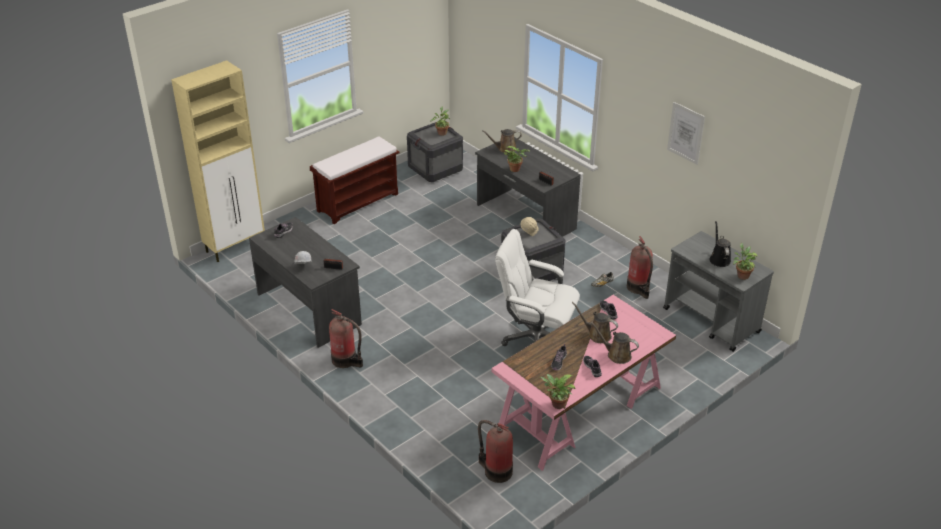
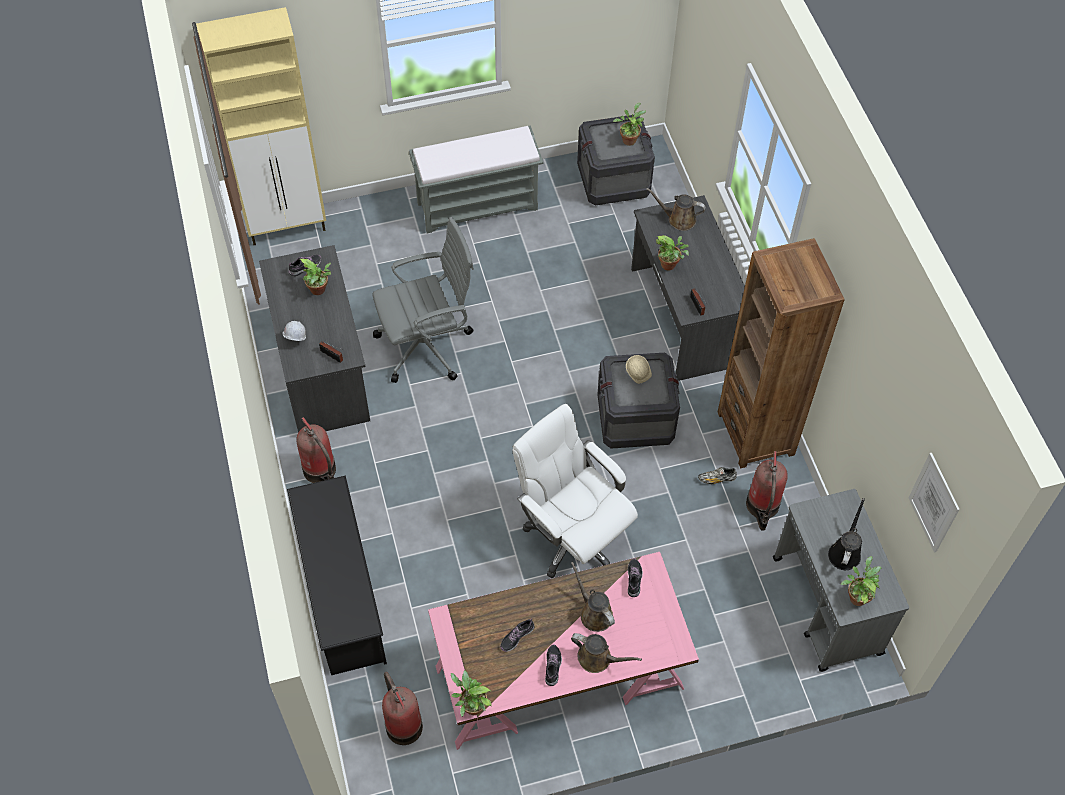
camera: 25 degrees right, 20 degrees up
(302, 240) = (319, 290): none -> potted plant
(358, 202) = (478, 205): brown bench -> grey bench
(373, 276) = (427, 345): none -> grey office chair
(405, 418) = (342, 594): none -> black shoe rack
(608, 256) = (756, 433): none -> brown bookcase
(616, 355) = (598, 658): brown watering can -> brown watering can turned 150 degrees clockwise
(686, 133) = (868, 360): picture -> picture (934, 503)

